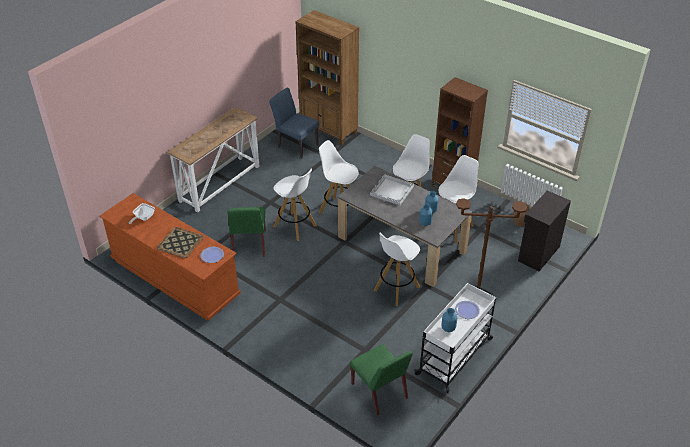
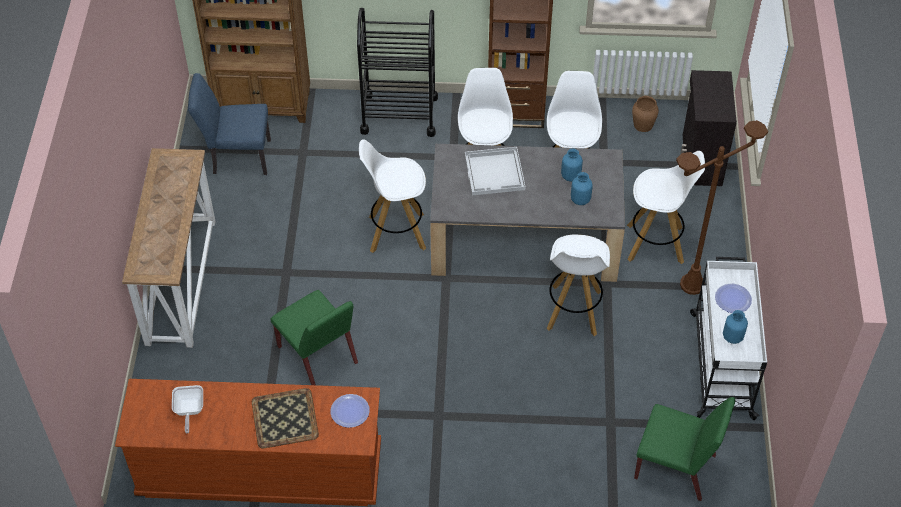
camera: 35 degrees left, 10 degrees up
(295, 226) = (358, 291): white stool -> white stool (656, 243)
(391, 161) = (399, 114): none -> black cart

